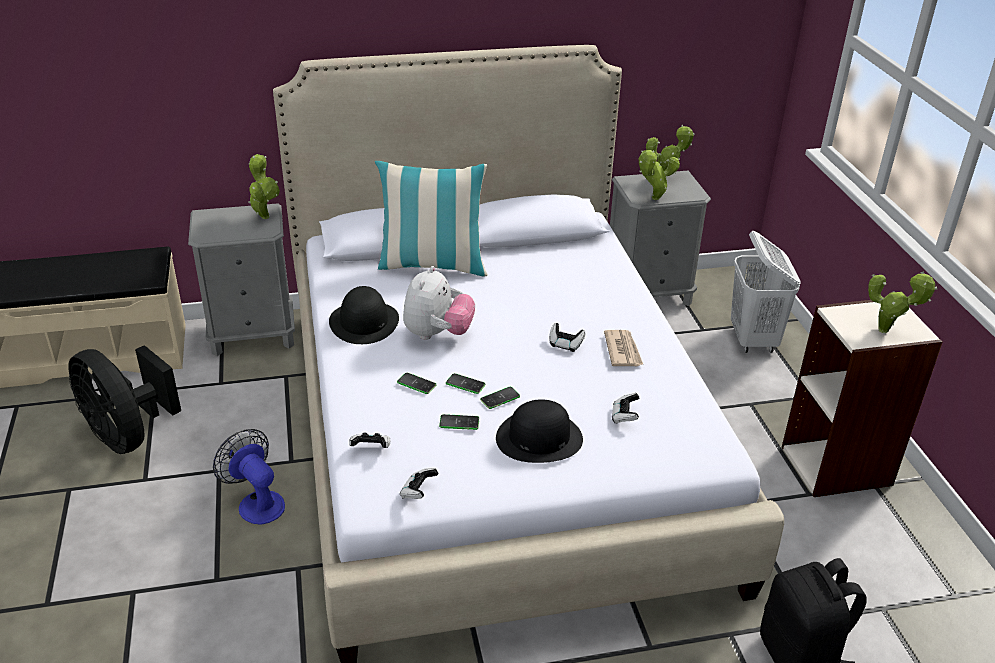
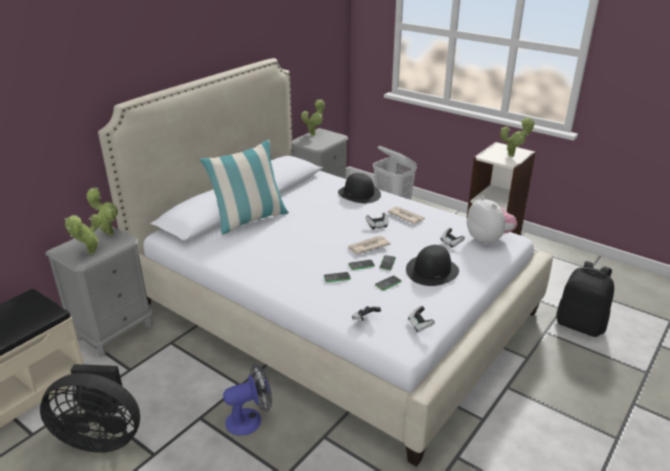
camera: 40 degrees left, 5 degrees down
(257, 502) = (250, 419): fan -> fan turned 150 degrees clockwise
(364, 322) = (257, 263): black hat -> black hat (359, 194)
(437, 334) = (308, 250): plush toy -> plush toy (488, 240)
(510, 365) = (368, 246): none -> newspaper
(653, 199) = (323, 145): potted plant -> potted plant (90, 254)

